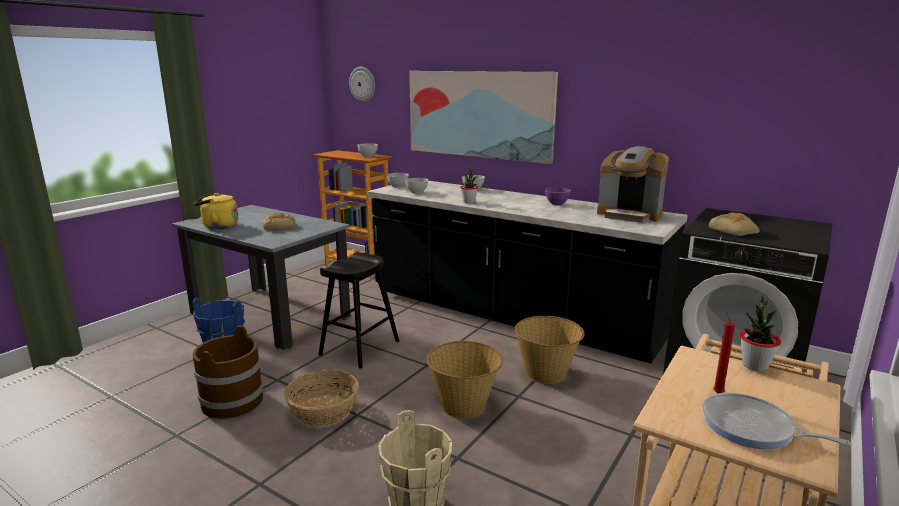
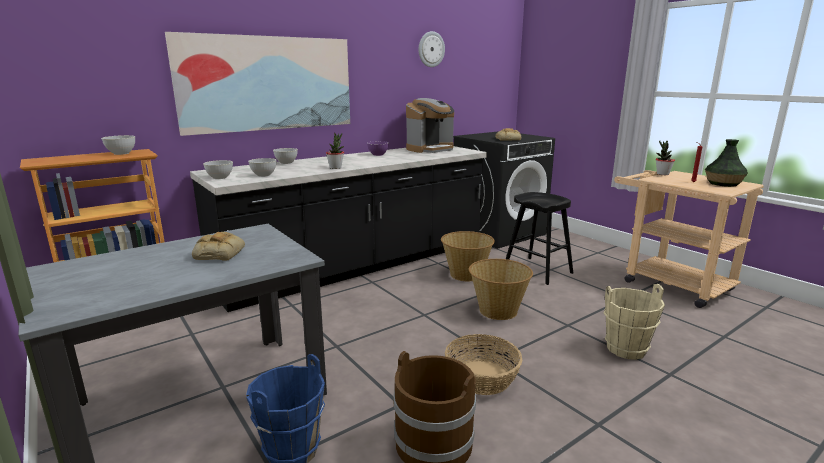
camera: 70 degrees left, 0 degrees up
(218, 226) = (136, 291): yellow kettle -> none
(360, 348) = (363, 343): black stool -> black stool (537, 270)
(362, 84) = (65, 49): wall clock -> wall clock (431, 49)
(752, 428) = (723, 184): frying pan -> vase

